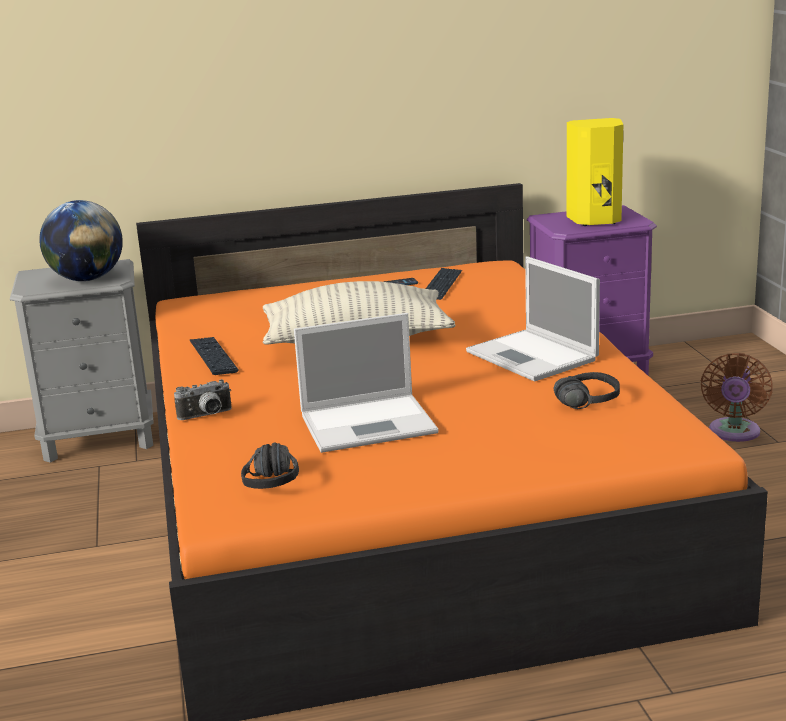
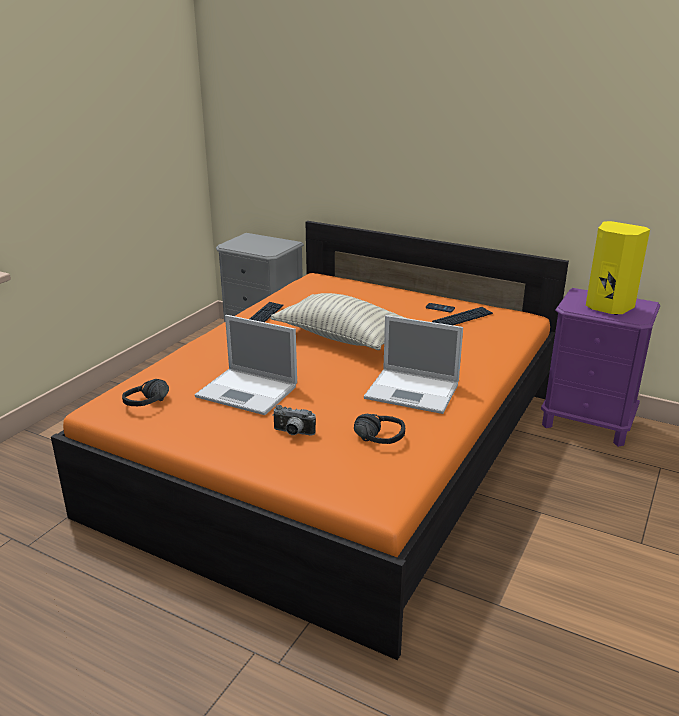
camera: 40 degrees right, 5 degrees up
(87, 279) = (260, 248): globe -> none
(206, 416) = (195, 350): camera -> camera (293, 433)
(533, 356) = (414, 391): laptop -> laptop turned 75 degrees counterclockwise
(733, 433) = (617, 518): brown fan -> none

